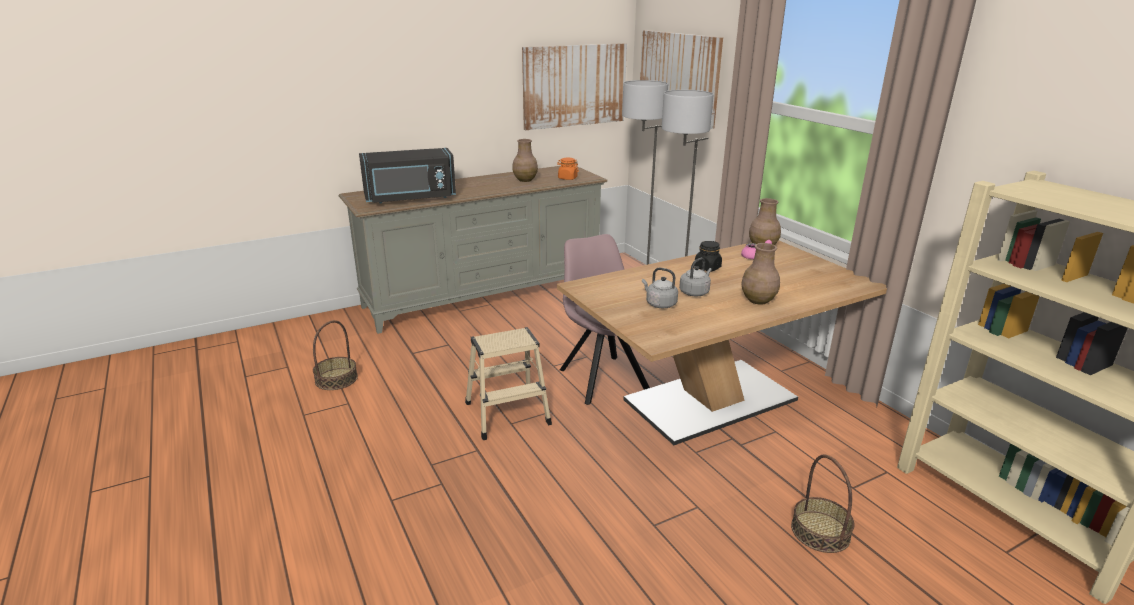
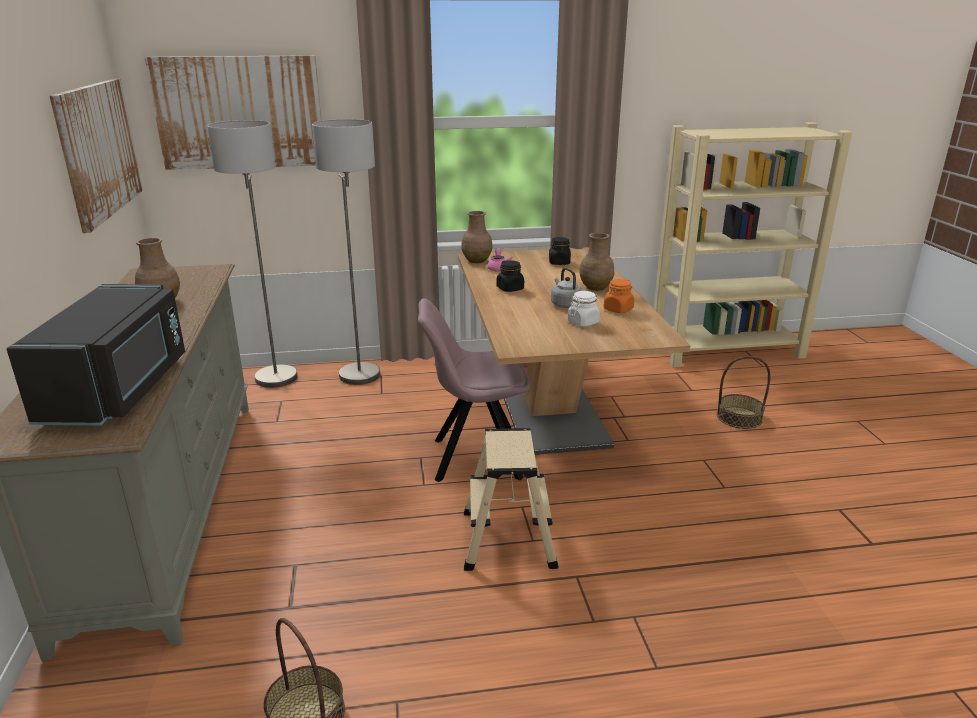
camera: 70 degrees left, 0 degrees up
(567, 178) = (197, 280): orange jar -> orange jar (618, 309)
(659, 304) = (583, 322): grey kettle -> white jar
(809, 277) = (559, 263): none -> black jar

